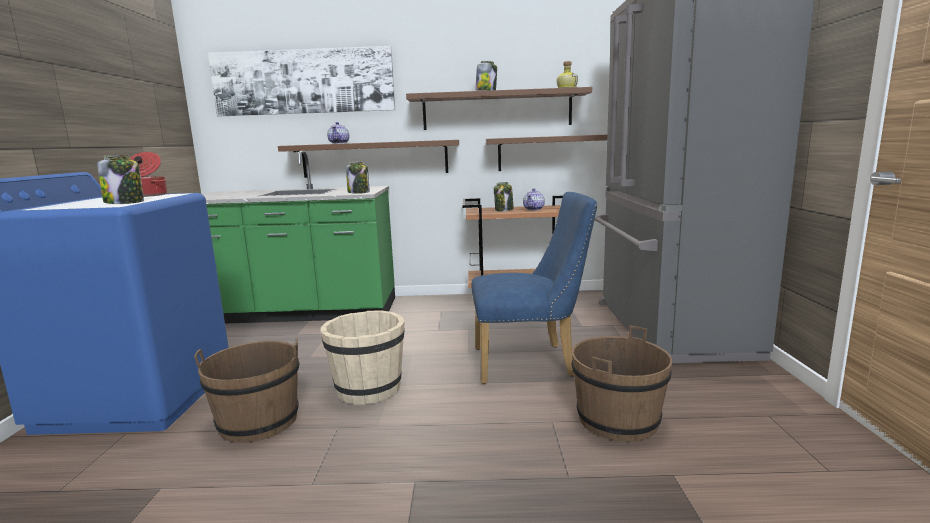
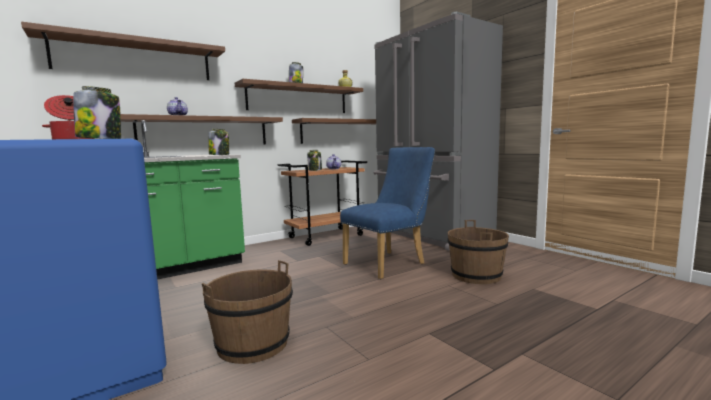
camera: 35 degrees left, 5 degrees down
(303, 82) = (135, 59): picture -> brown shelf
(368, 389) = (309, 302): beige bucket -> none

